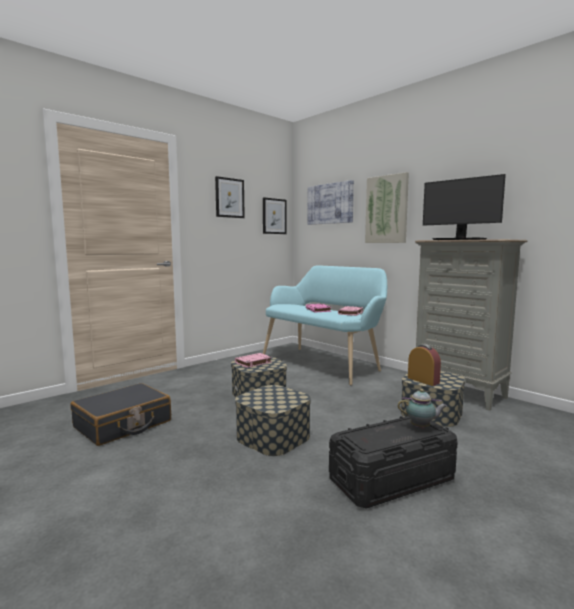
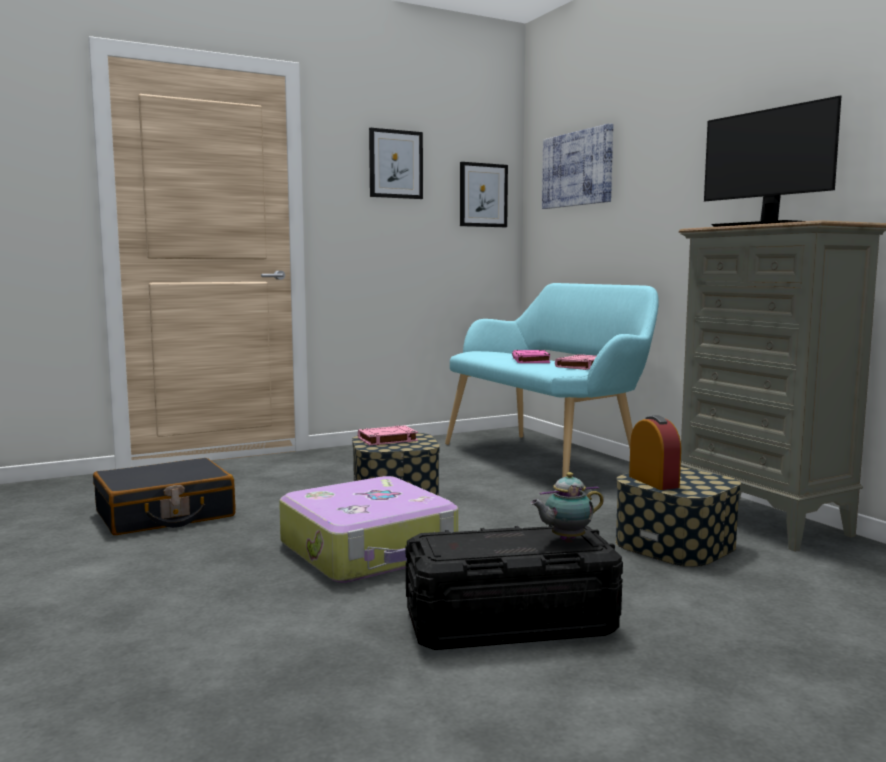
camera: 15 degrees right, 0 degrees up
(273, 437) = (370, 550): storage box -> suitcase
(387, 209) = (664, 175): picture -> none
(421, 427) = (565, 539): teapot -> teapot turned 135 degrees clockwise

